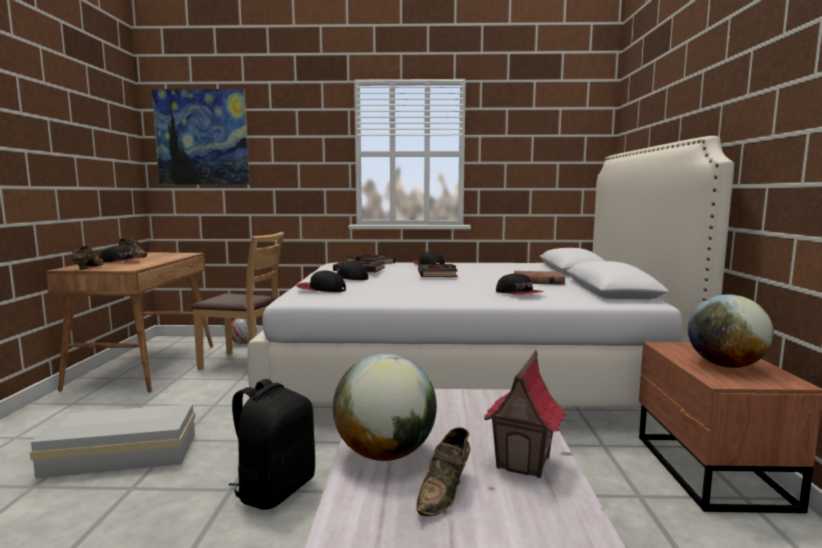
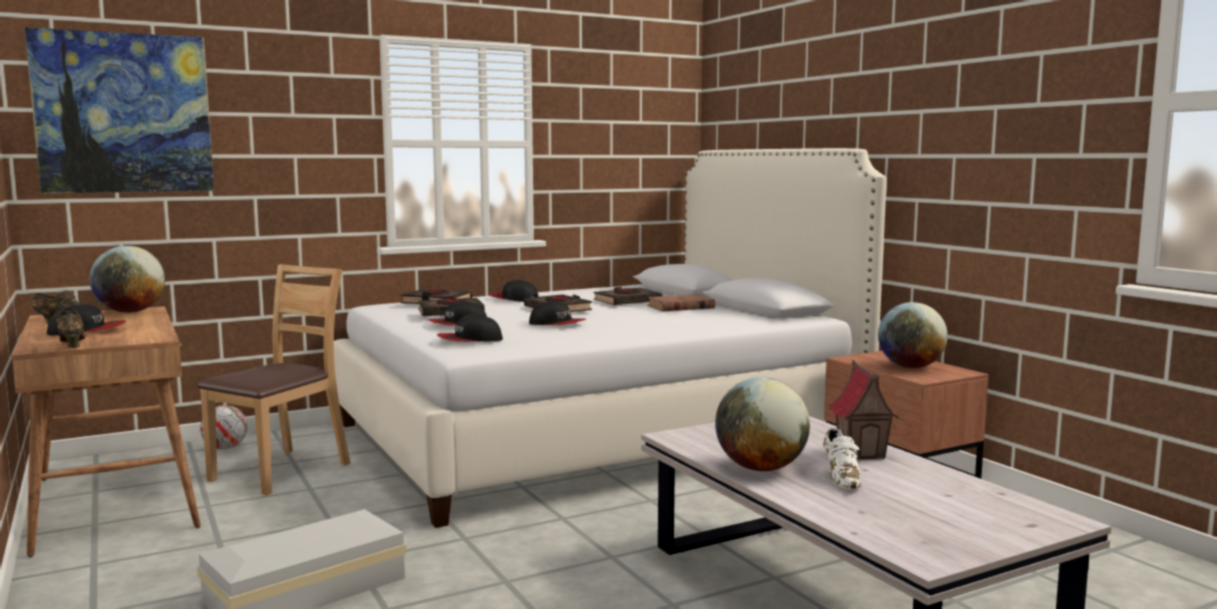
camera: 30 degrees left, 0 degrees up
(178, 254) = (130, 312): none -> globe
(245, 363) = (281, 471): brown chair -> brown chair turned 45 degrees counterclockwise
(275, 489) = (553, 569): black backpack -> none
(445, 491) = (841, 477): brown shoe -> white shoe
(504, 273) = (627, 301): none -> black book
(519, 293) = (693, 322): cap -> cap (557, 324)

